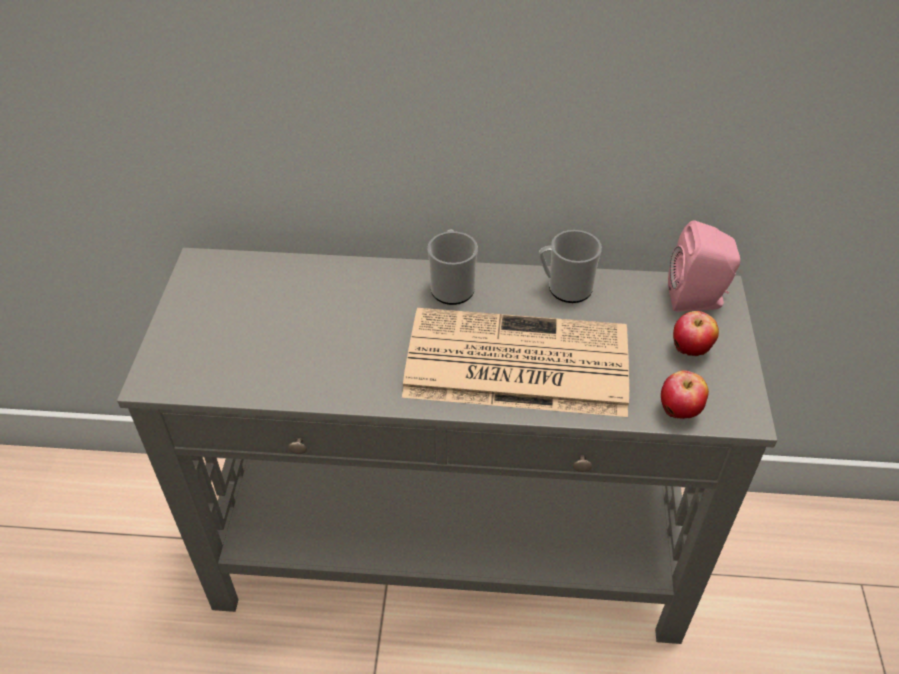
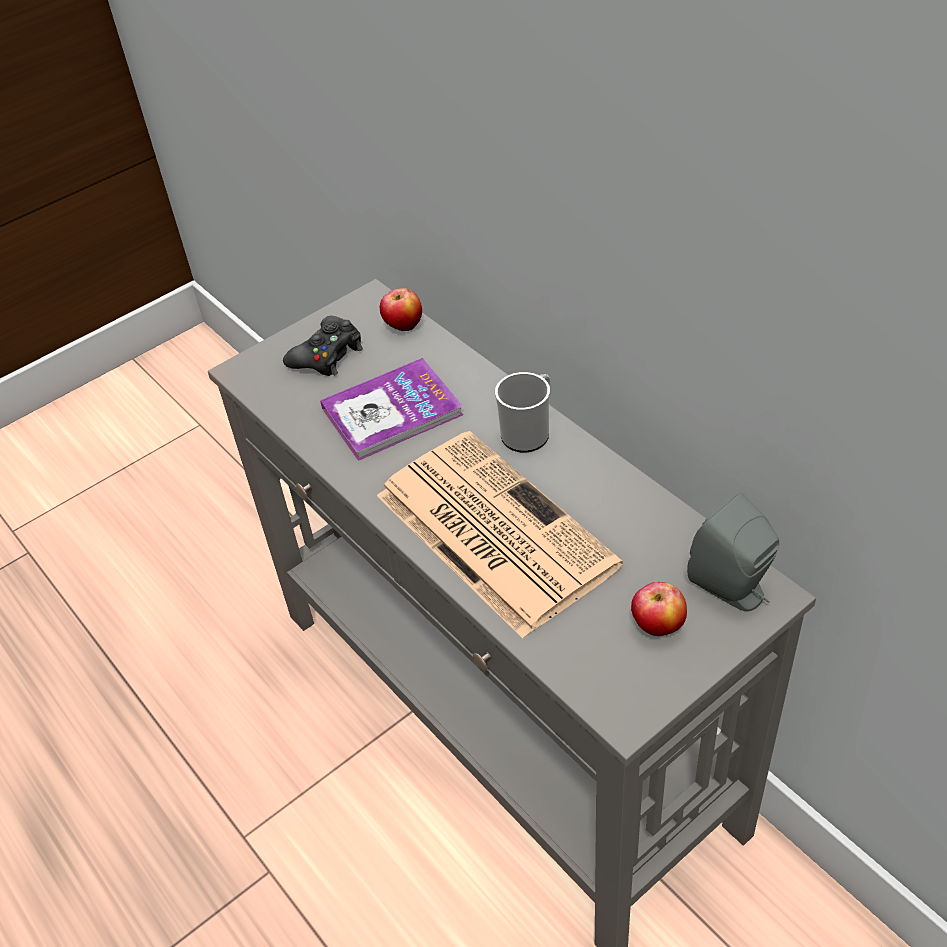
camera: 50 degrees right, 0 degrees up
(219, 324) = (327, 355): none -> black game controller
(332, 332) = (392, 411): none -> book
(565, 288) = (622, 496): mug -> none
(679, 412) = (571, 668): apple -> apple (403, 327)
(697, 300) = (733, 589): pink speaker -> grey speaker

